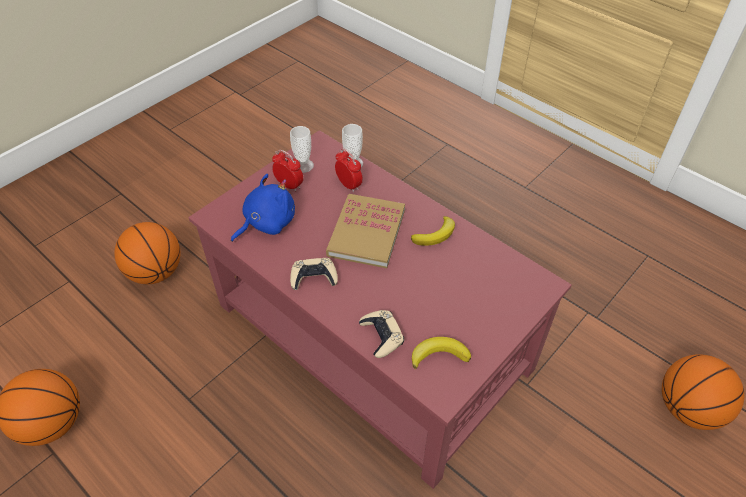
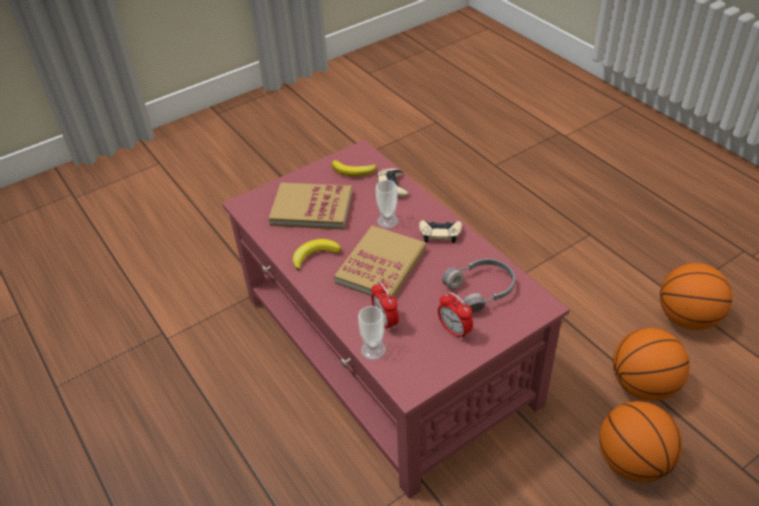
camera: 165 degrees left, 5 degrees down
(267, 223) = (482, 289): blue plush toy -> grey headphones
(303, 165) = (434, 355): cup -> cup (387, 221)
(465, 290) = (312, 208): none -> book
(688, 408) = (150, 256): basketball -> basketball (643, 385)

